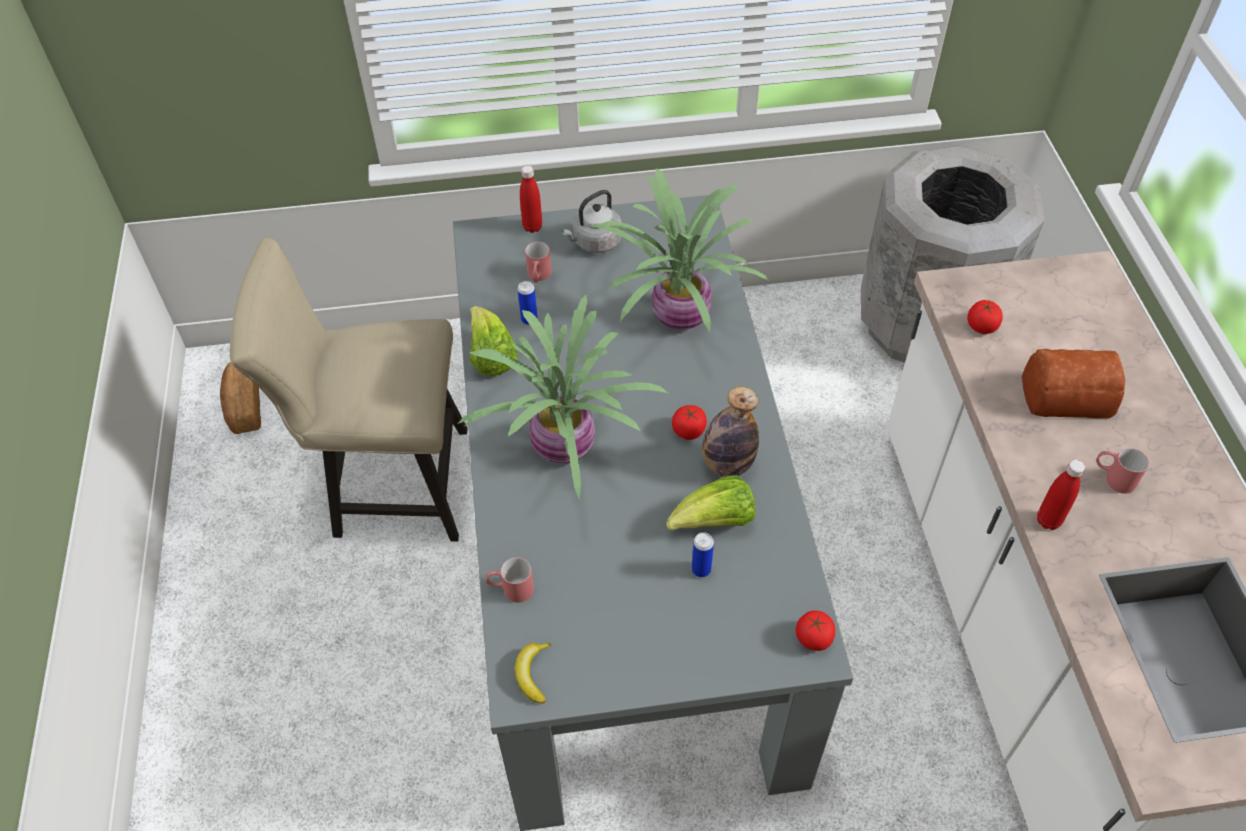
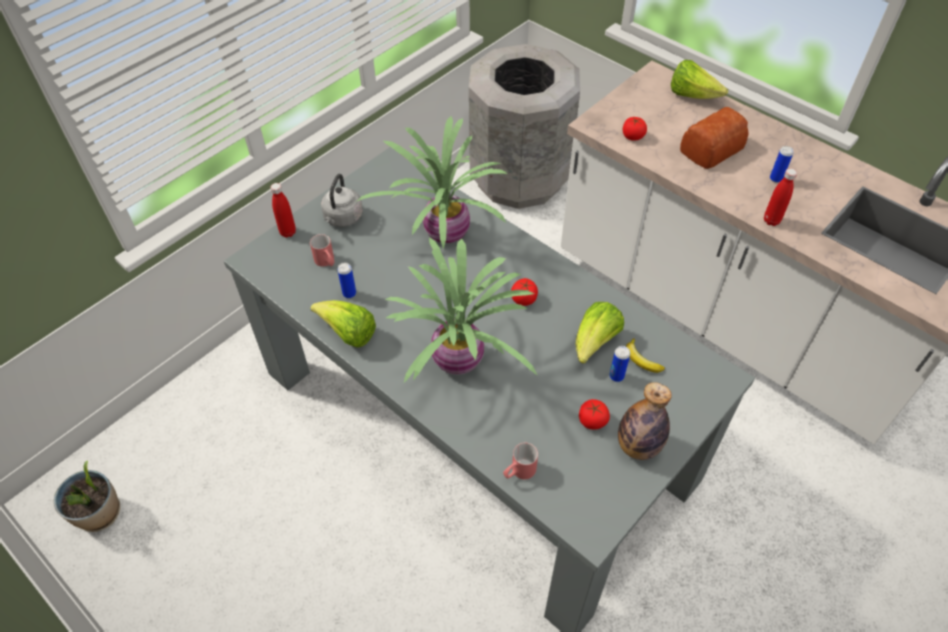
camera: 40 degrees left, 0 degrees up
(244, 406) = (100, 514): bread -> potted plant
(389, 485) = (272, 491): beige chair -> none
(533, 674) = (587, 513): banana -> banana (641, 360)
(727, 464) = (566, 304): bottle -> bottle (638, 446)
(813, 638) = (714, 371): tomato -> tomato (592, 421)
(1113, 478) = (775, 179): red mug -> can
(1115, 319) = (692, 95): none -> lettuce

